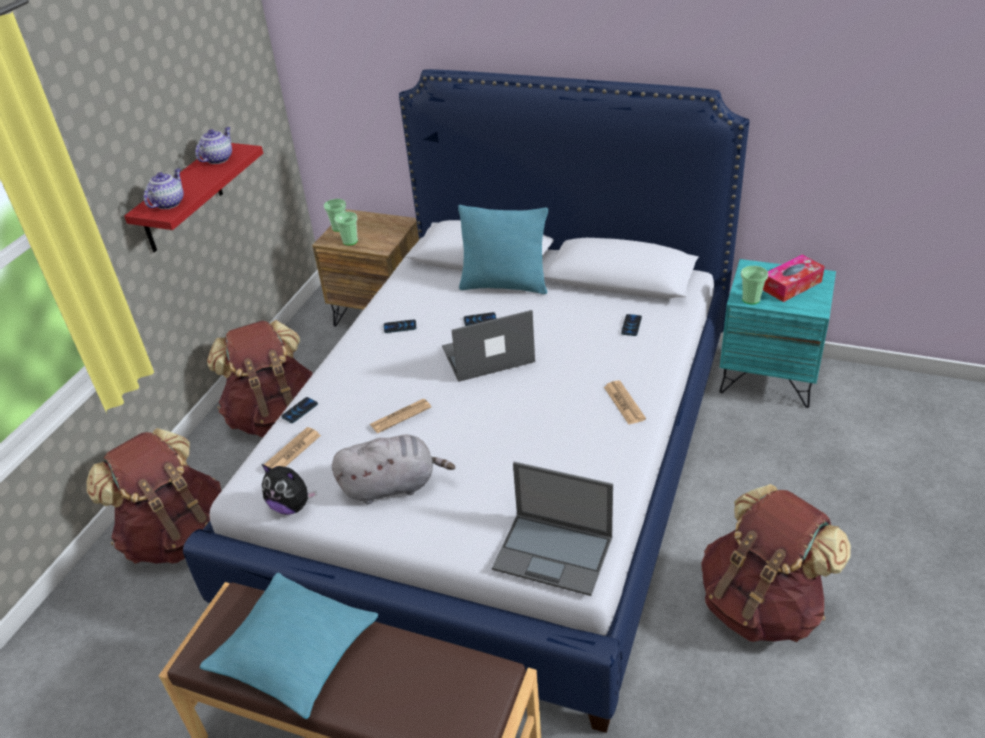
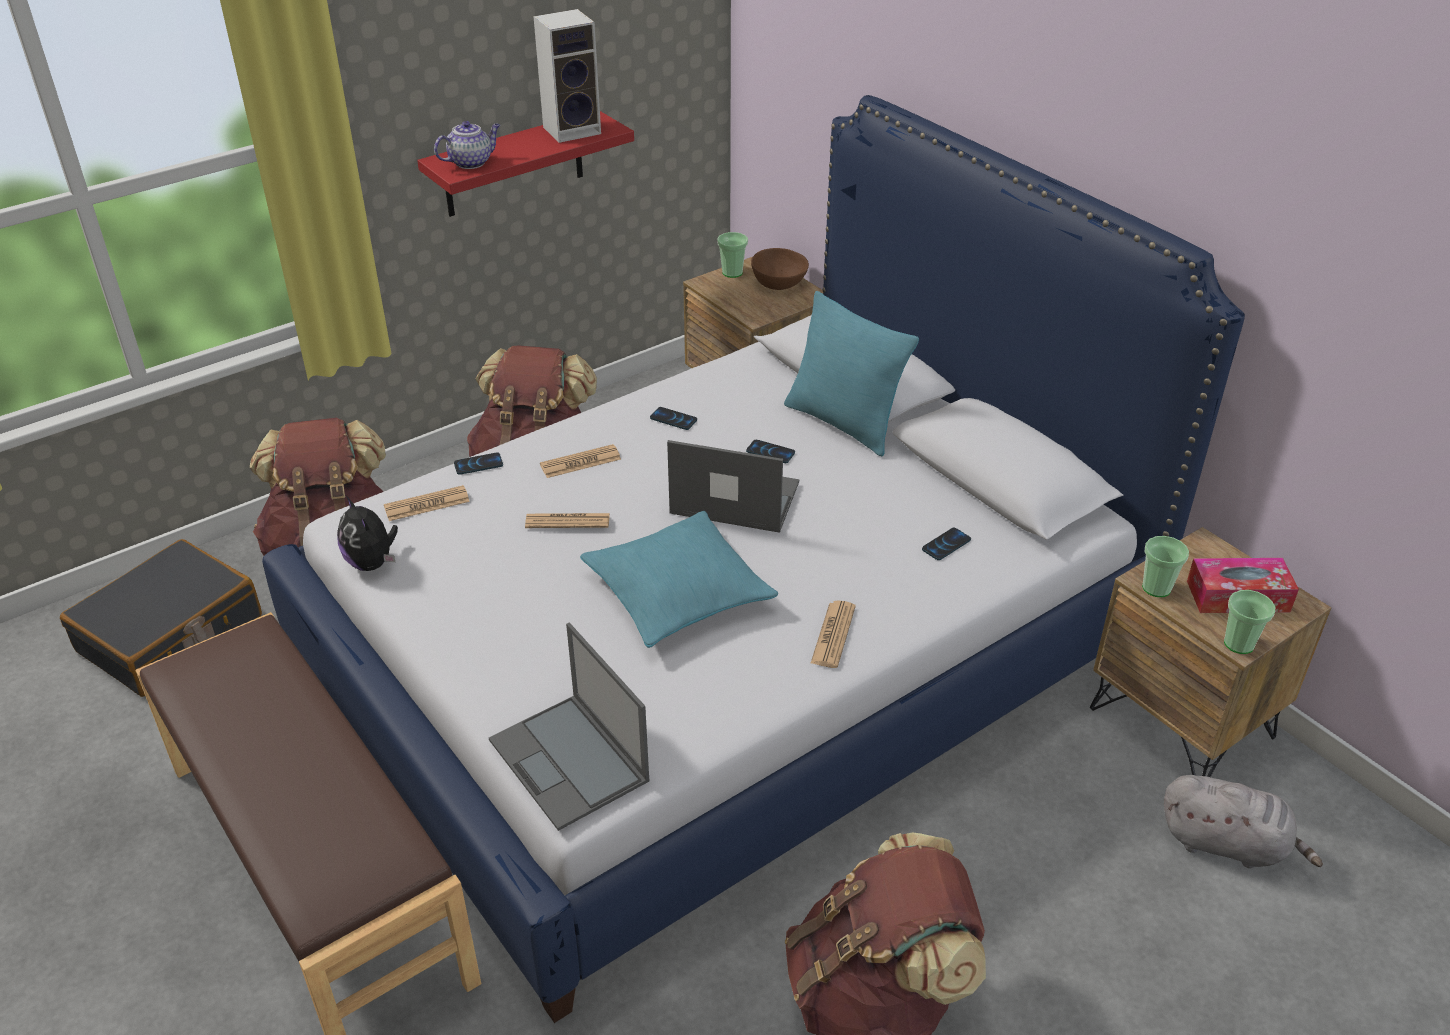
camera: 30 degrees right, 0 degrees up
(97, 656) = (171, 635): none -> black suitcase
(218, 159) = (573, 130): teapot -> speaker
(294, 652) = (255, 717): turquoise pillow -> turquoise pillow (678, 593)
(350, 241) = (728, 294): cup -> cup (1239, 643)
(368, 378) = (580, 462): none -> newspaper
(375, 223) = (778, 283): none -> brown bowl
(393, 485) = (486, 594): grey plush toy -> grey plush toy (1227, 844)
(768, 376) = (1182, 722): turquoise nightstand -> brown nightstand

